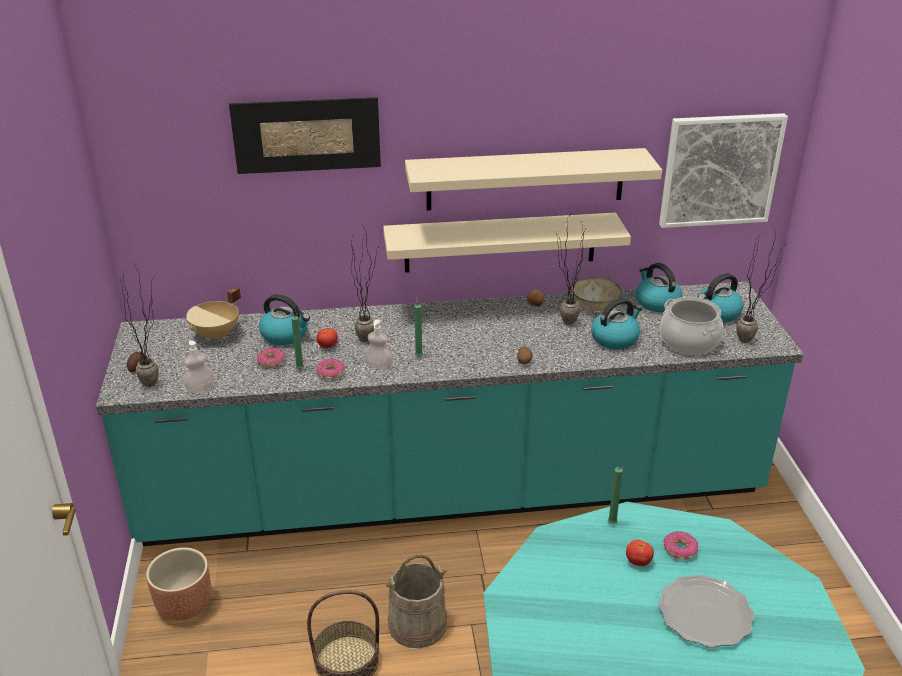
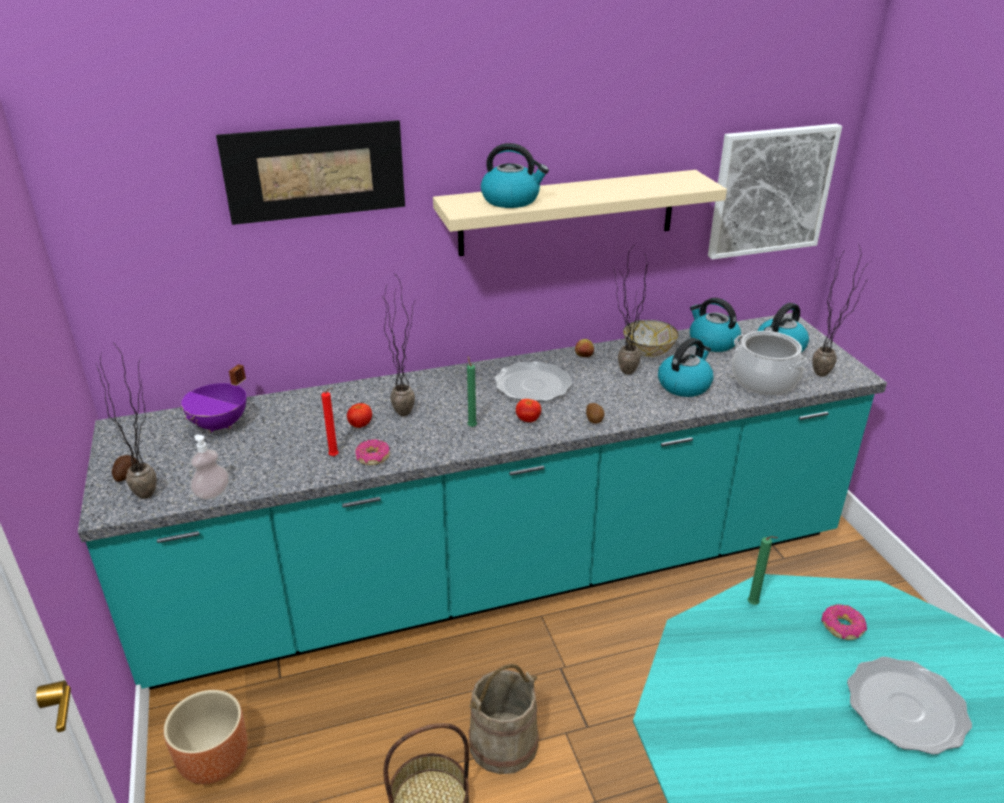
camera: 10 degrees left, 0 degrees up
(217, 335) = (221, 425): beige cooking pot -> purple cooking pot
(272, 362) = (296, 451): donut -> none
(285, 335) = (306, 417): kettle -> kettle (511, 200)
(301, 369) = (335, 456): green candle -> red candle
(379, 365) = (428, 442): soap dispenser -> none
(482, 327) = (533, 385): none -> plate
(500, 242) = (540, 288): beige shelf -> none
(638, 562) = (802, 649): tomato -> tomato (528, 420)

